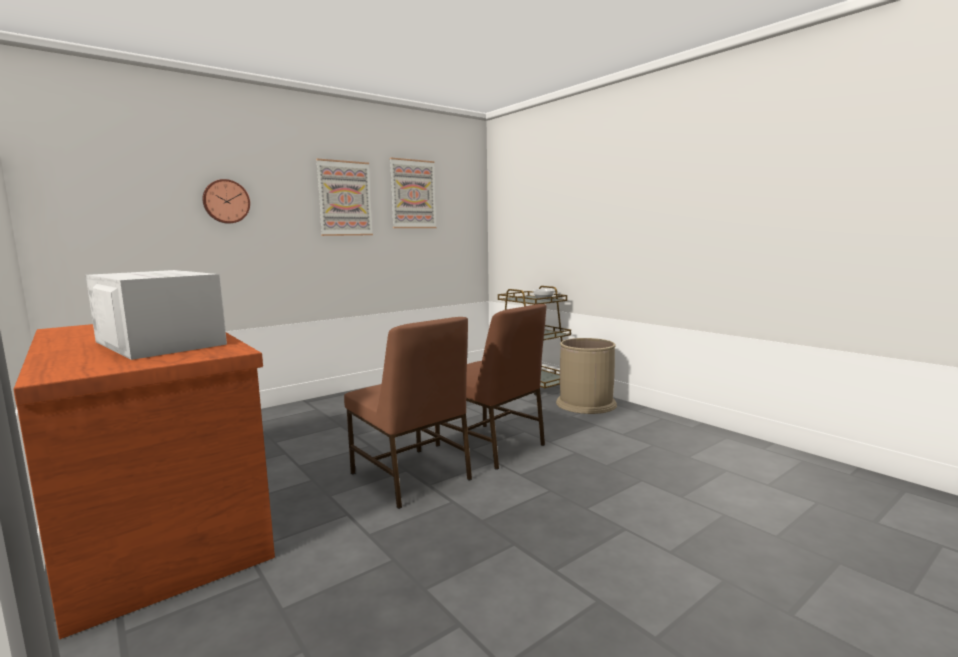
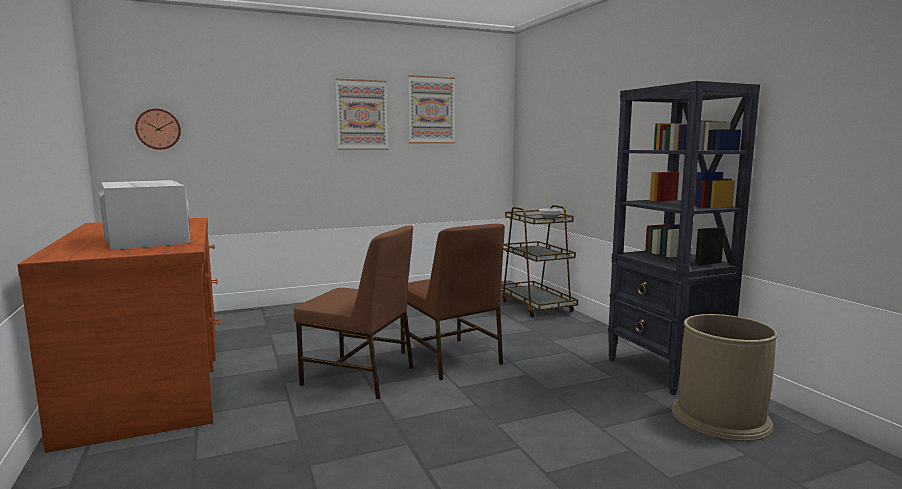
camera: 15 degrees right, 0 degrees up
(226, 201) = (252, 119): wall clock -> wall clock (158, 129)
(410, 477) = (360, 377): brown chair -> brown chair turned 45 degrees counterclockwise
(586, 404) = (576, 330): brown trash can -> brown trash can (720, 417)
(692, 433) = (666, 371): none -> black bookcase

